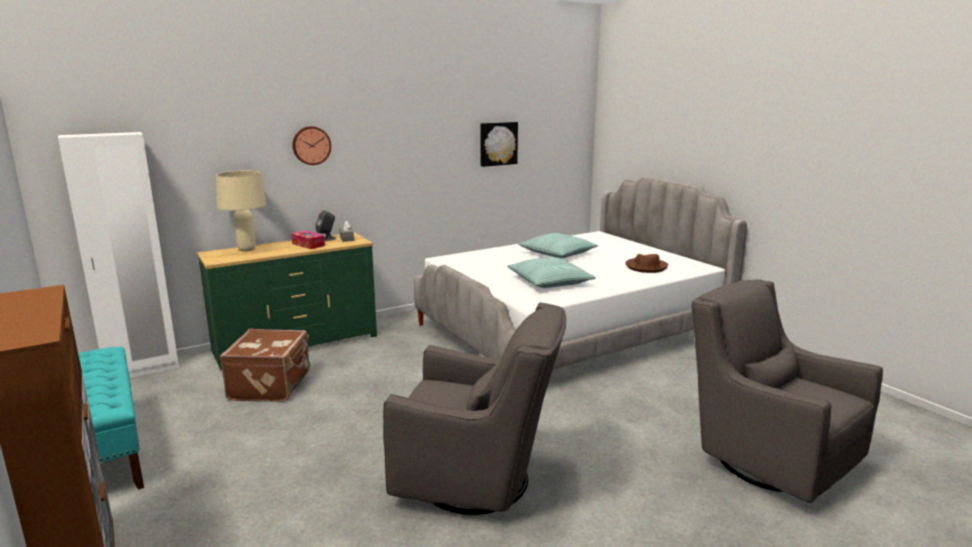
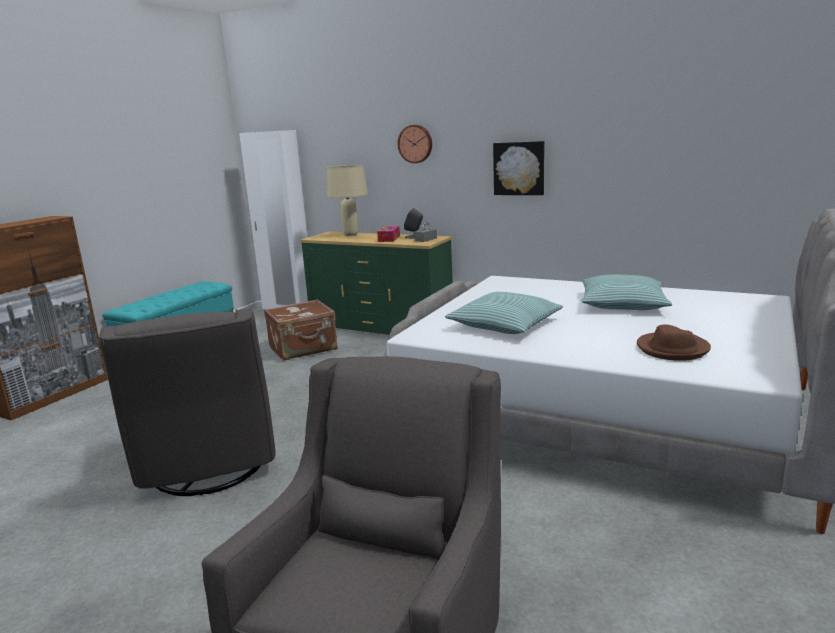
camera: 60 degrees right, 0 degrees up
(498, 143) = (641, 147): picture -> picture (519, 168)

